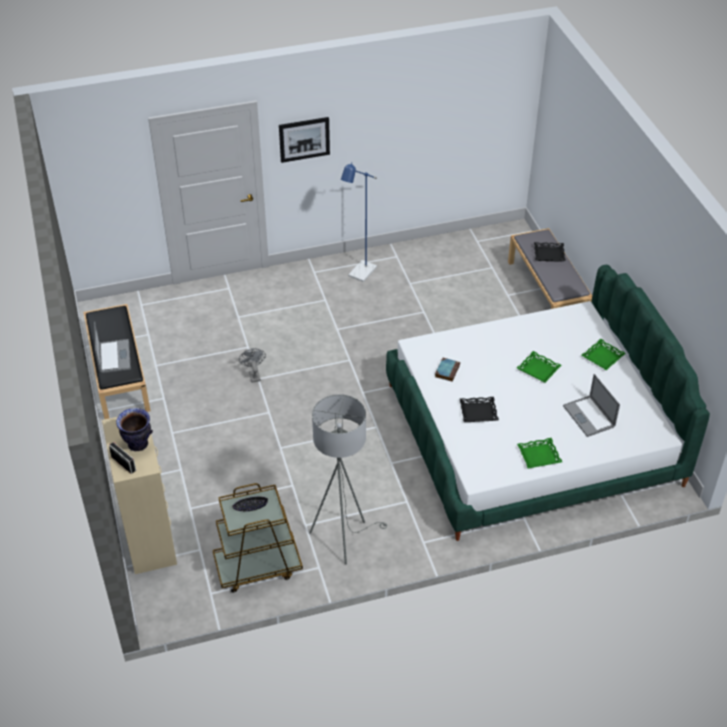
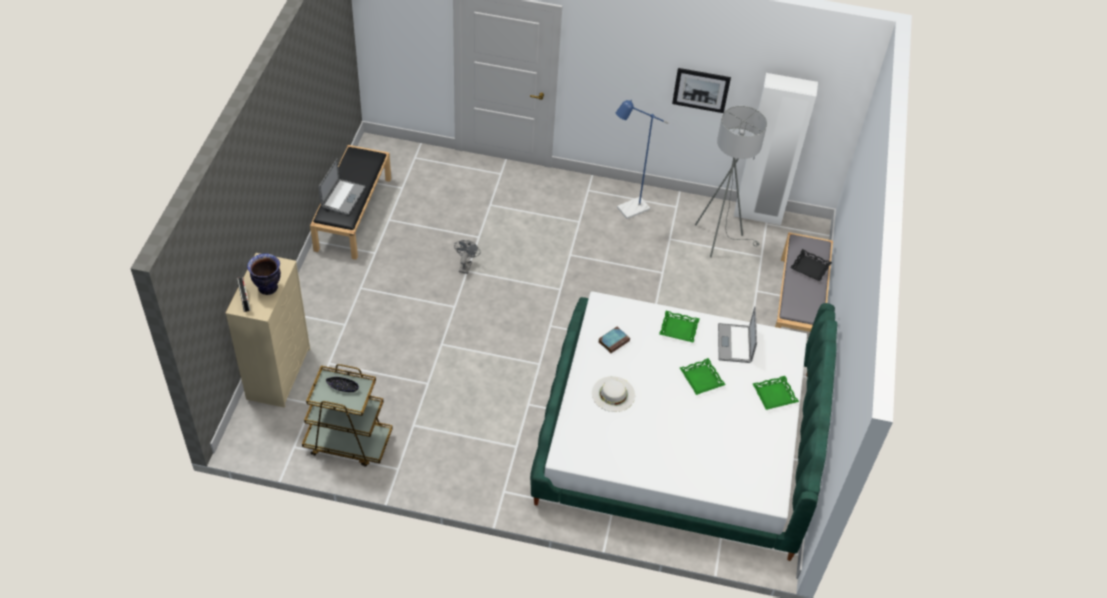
camera: 25 degrees right, 5 degrees up
(304, 139) = (605, 59): picture -> picture (701, 90)
(343, 536) = (438, 451): grey floor lamp -> grey floor lamp (719, 238)
(466, 237) = (758, 215): none -> white wardrobe
(478, 412) = (613, 394): black tray -> white hat
(539, 455) = (638, 462): green tray -> green tray (679, 329)
(588, 416) = (715, 447): laptop -> laptop (734, 343)

